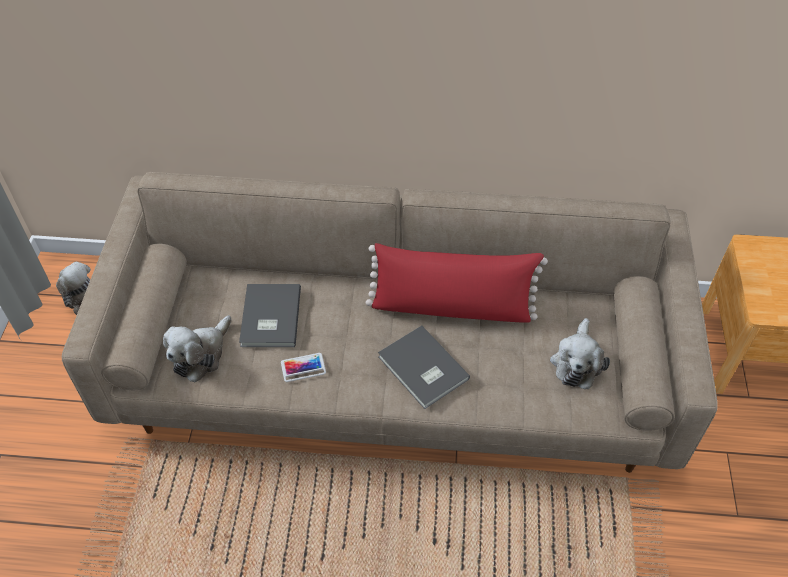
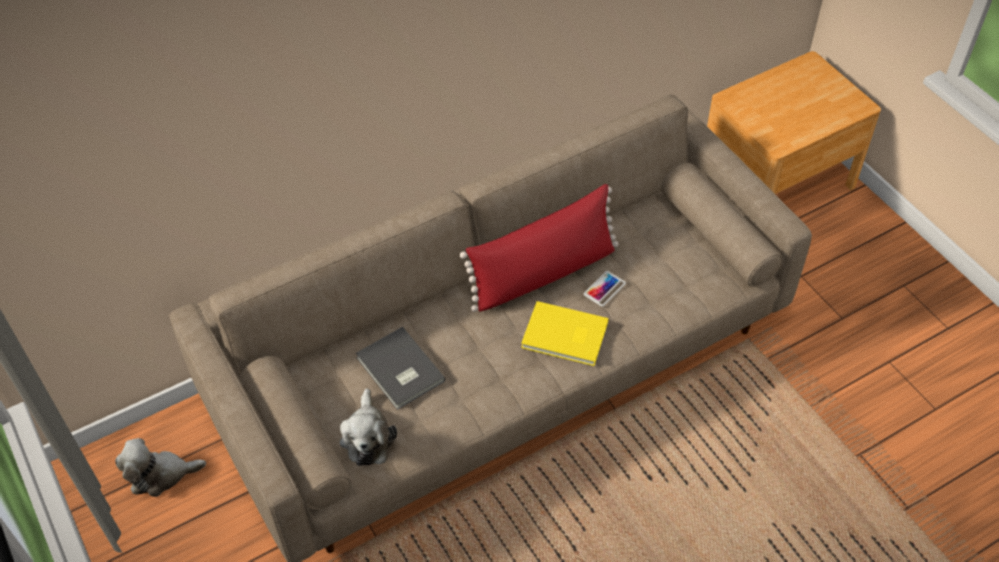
camera: 35 degrees left, 0 degrees up
(303, 367) = (467, 393): phone -> phone (604, 289)
(422, 370) = (565, 337): grey book -> yellow book
(577, 362) = (675, 261): plush toy -> none

